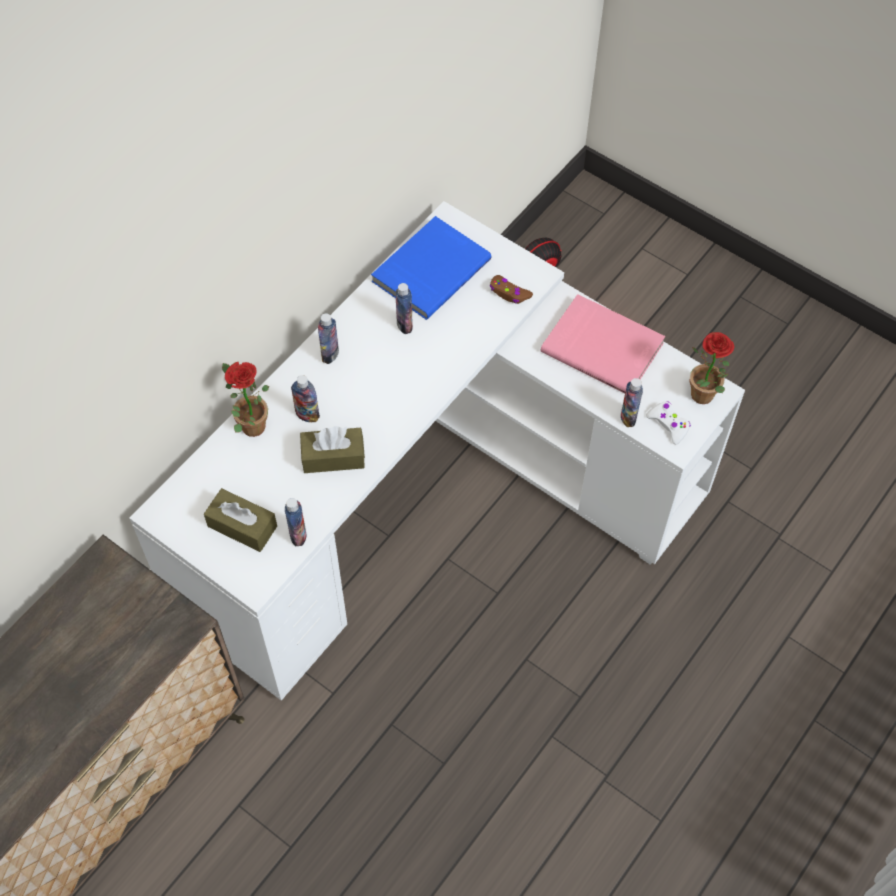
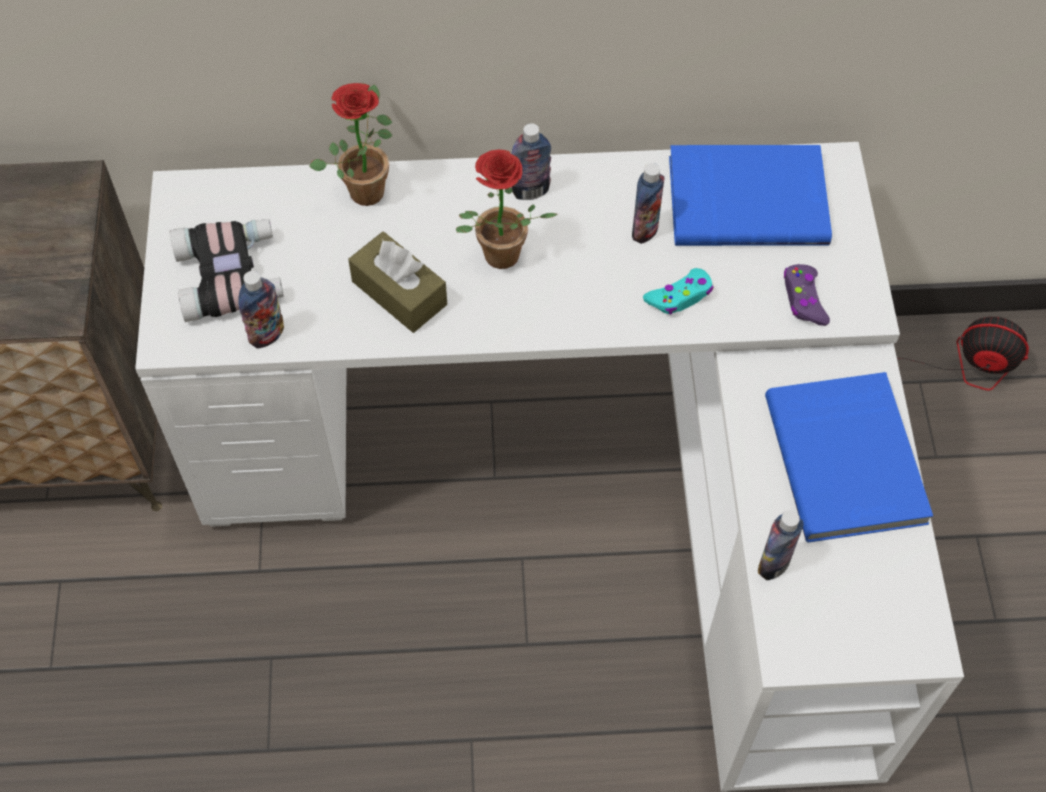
camera: 50 degrees right, 0 degrees up
(242, 526) = (231, 275): brown tissue box -> binoculars
(307, 415) = (430, 229): bottle -> none
(457, 340) = (680, 297): none -> turquoise game controller
(509, 293) = (803, 299): brown game controller -> purple game controller
(603, 346) = (848, 459): pink book -> blue book
(668, 424) = (812, 620): white game controller -> none
(705, 398) = (897, 636): potted plant -> potted plant (498, 261)

